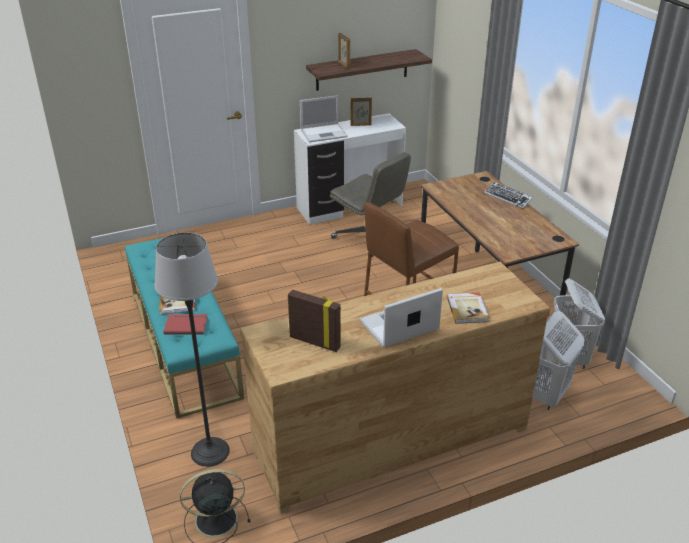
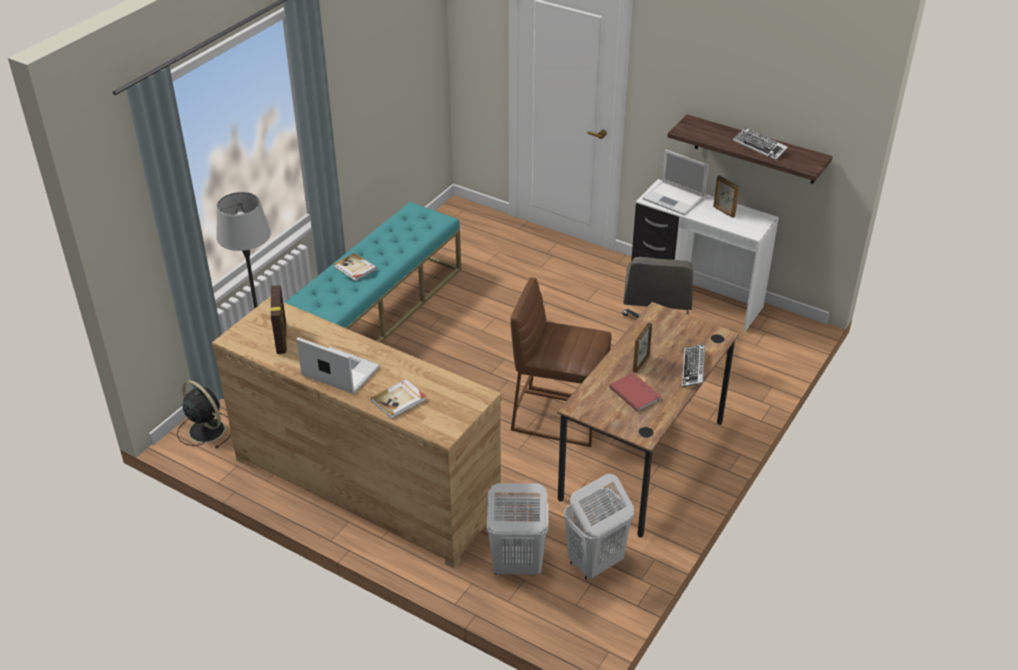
camera: 55 degrees right, 5 degrees up
(186, 325) = (333, 286): red book -> red book (636, 393)
(343, 65) = (716, 134): picture frame -> picture frame (640, 363)
(377, 60) = (759, 147): none -> keyboard

